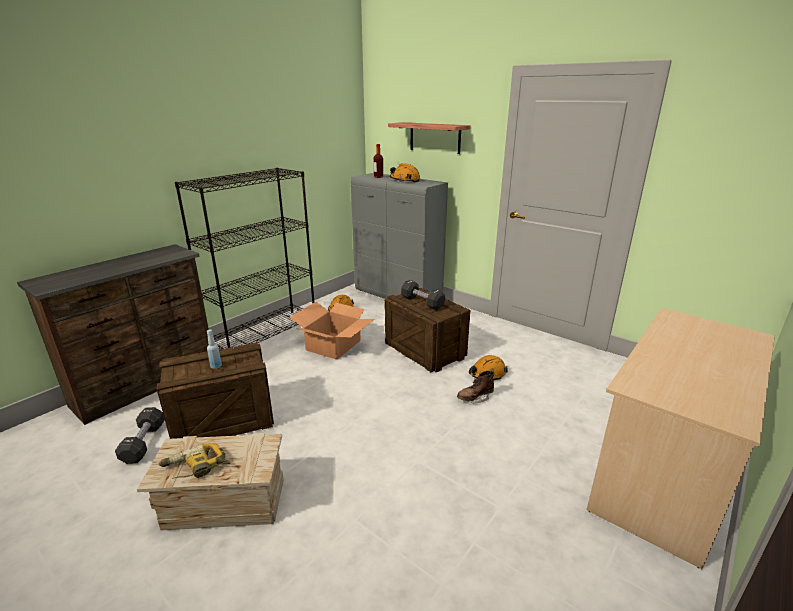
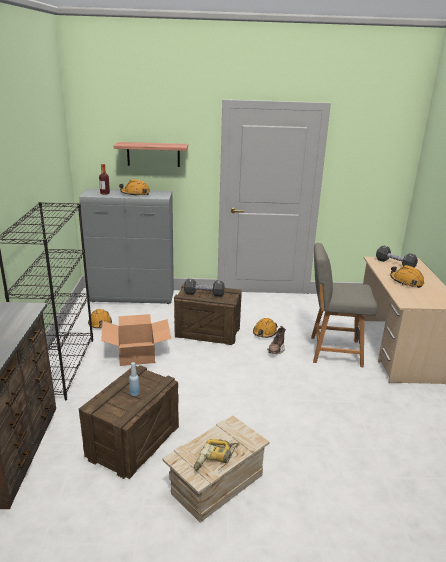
camera: 40 degrees left, 0 degrees up
(144, 443) = (94, 489): black dumbbell -> black dumbbell (395, 264)
(551, 430) = (333, 351): none -> grey chair
(685, 359) = (406, 282): none -> orange hard hat

